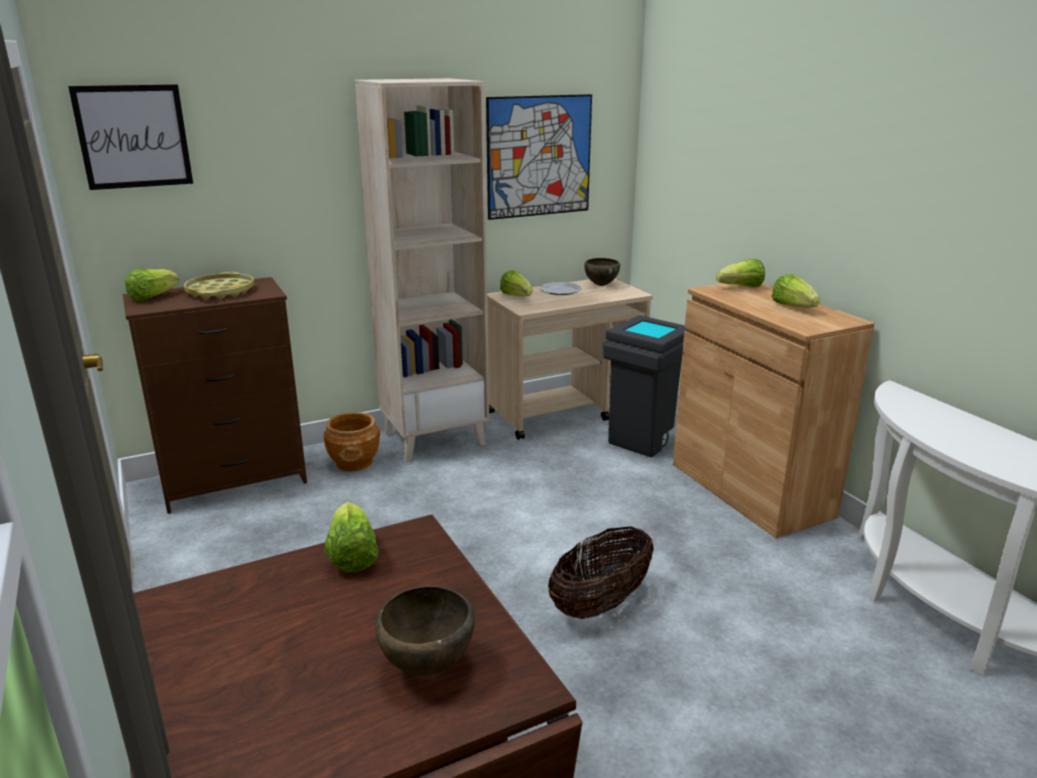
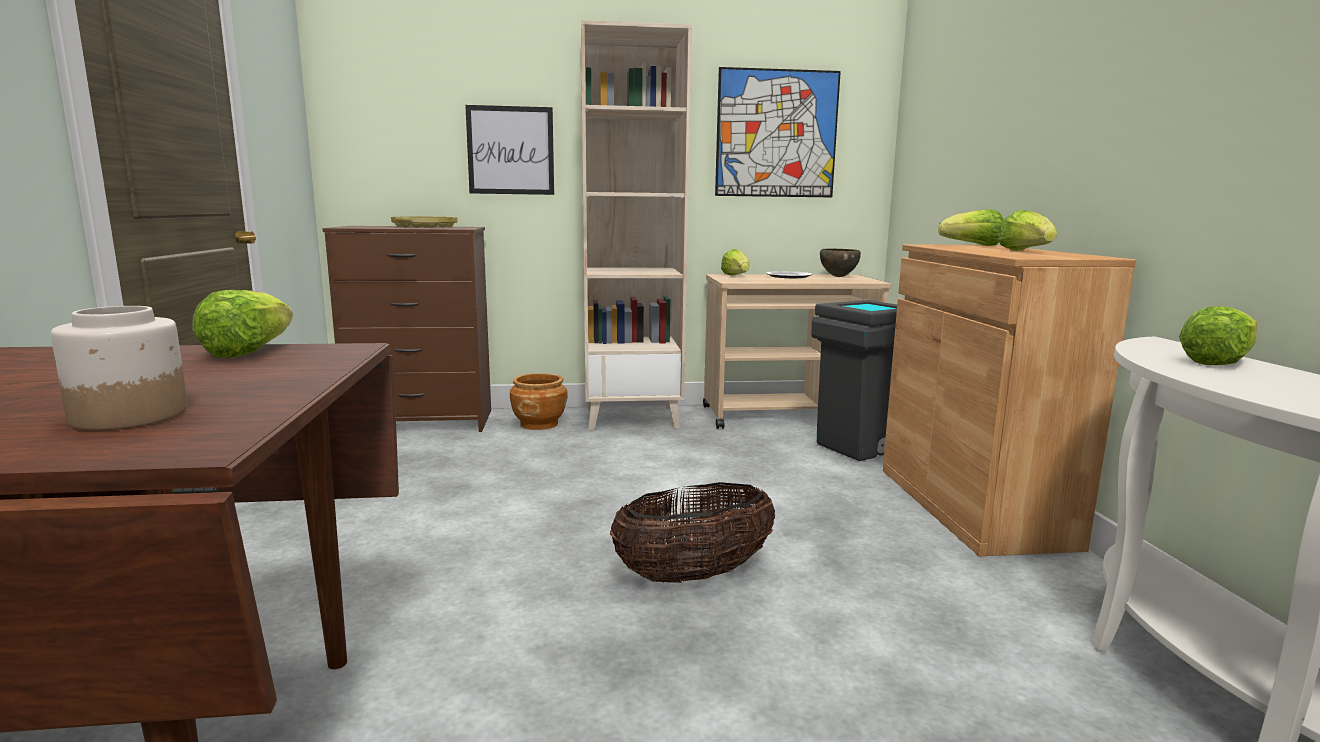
camera: 20 degrees right, 10 degrees down
(133, 137) = (374, 83): picture -> picture (510, 150)
(152, 297) = (365, 226): lettuce -> lettuce (1217, 362)
(427, 667) = (128, 416): brown bowl -> jar

